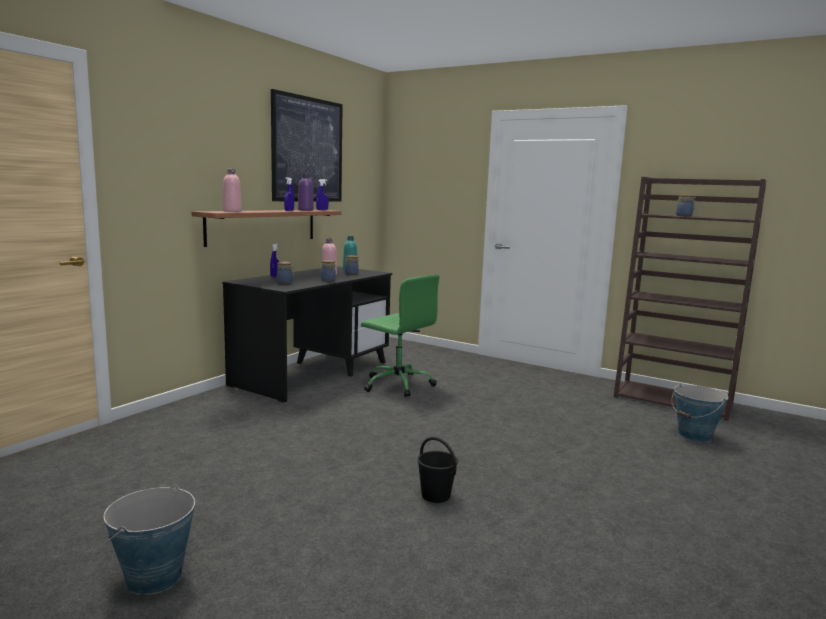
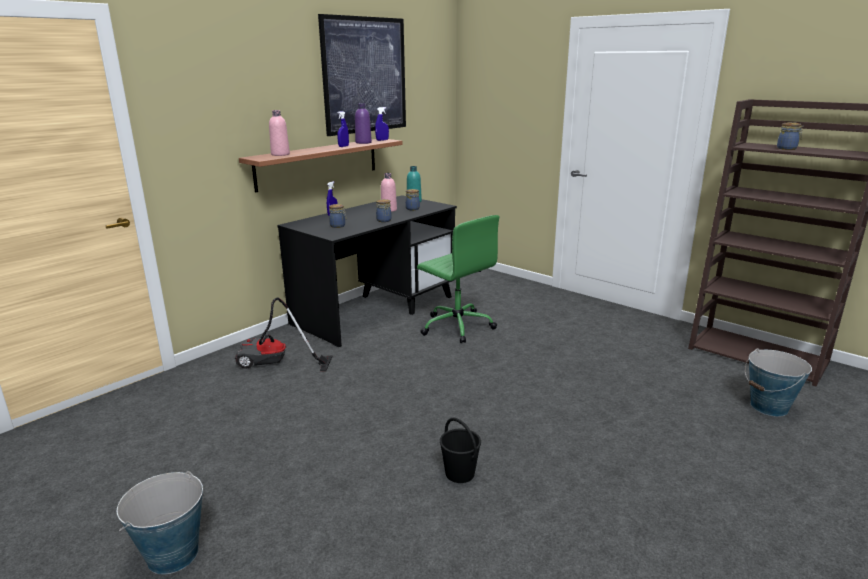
camera: 10 degrees right, 10 degrees up
(221, 417) = (275, 364): none -> vacuum cleaner

